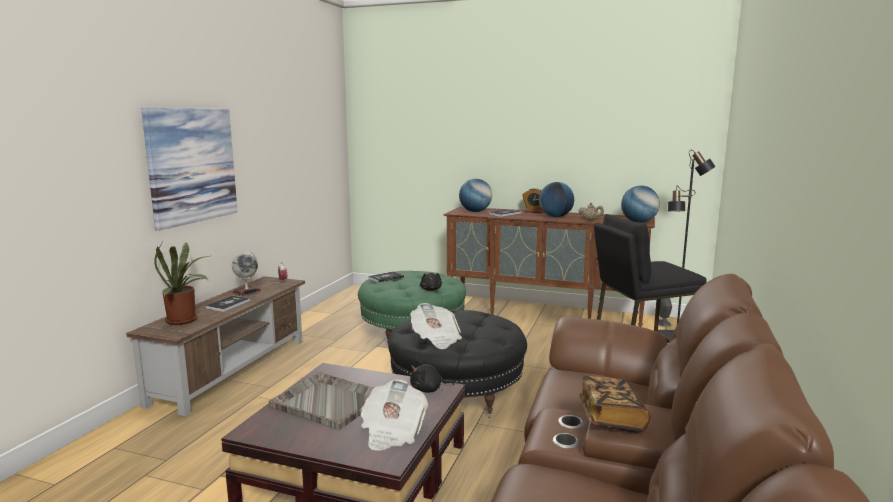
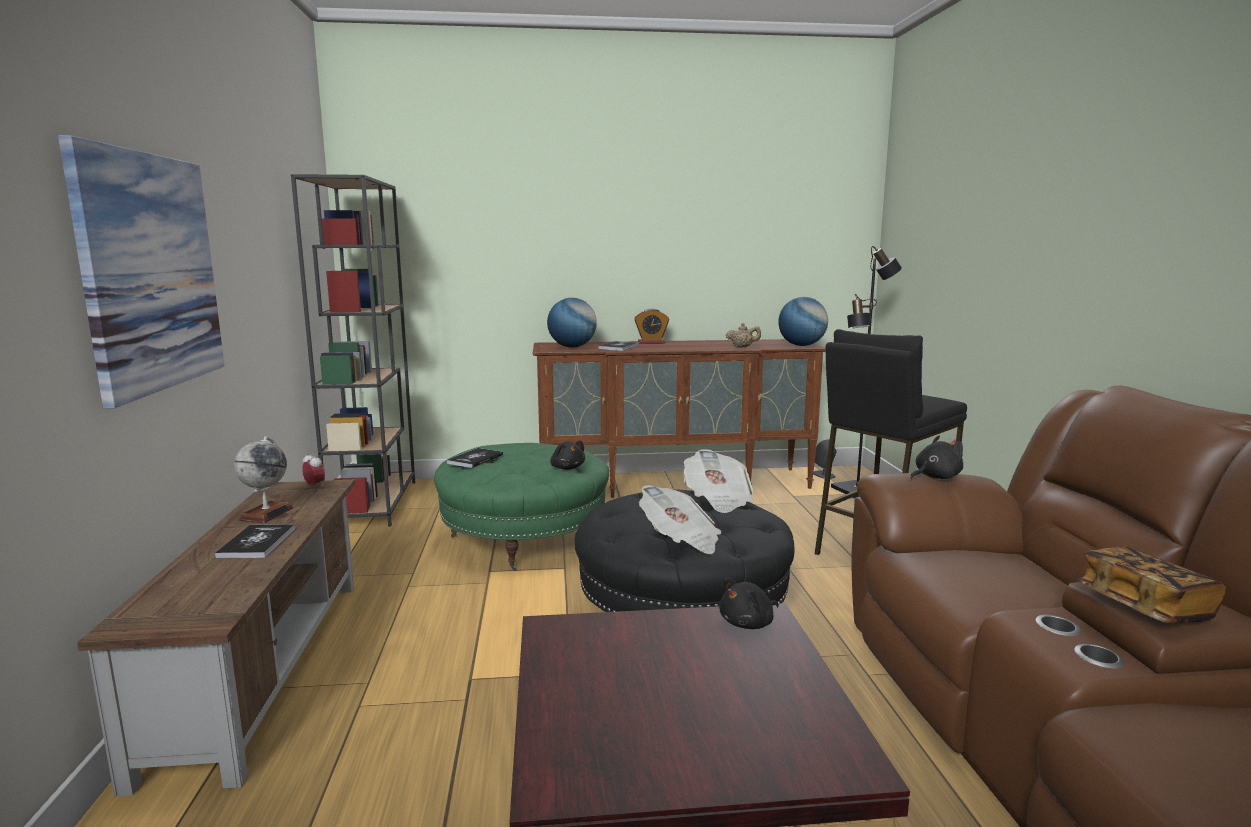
camera: 25 degrees left, 0 degrees up
(185, 320) = (198, 589): potted plant -> none
(327, 401) = (620, 685): grey tray -> none
(351, 298) = (373, 503): none -> bookcase
(392, 432) = (793, 712): newspaper -> newspaper (717, 500)
(555, 216) = (691, 346): globe -> none
(607, 324) = (935, 477): none -> black plush toy

